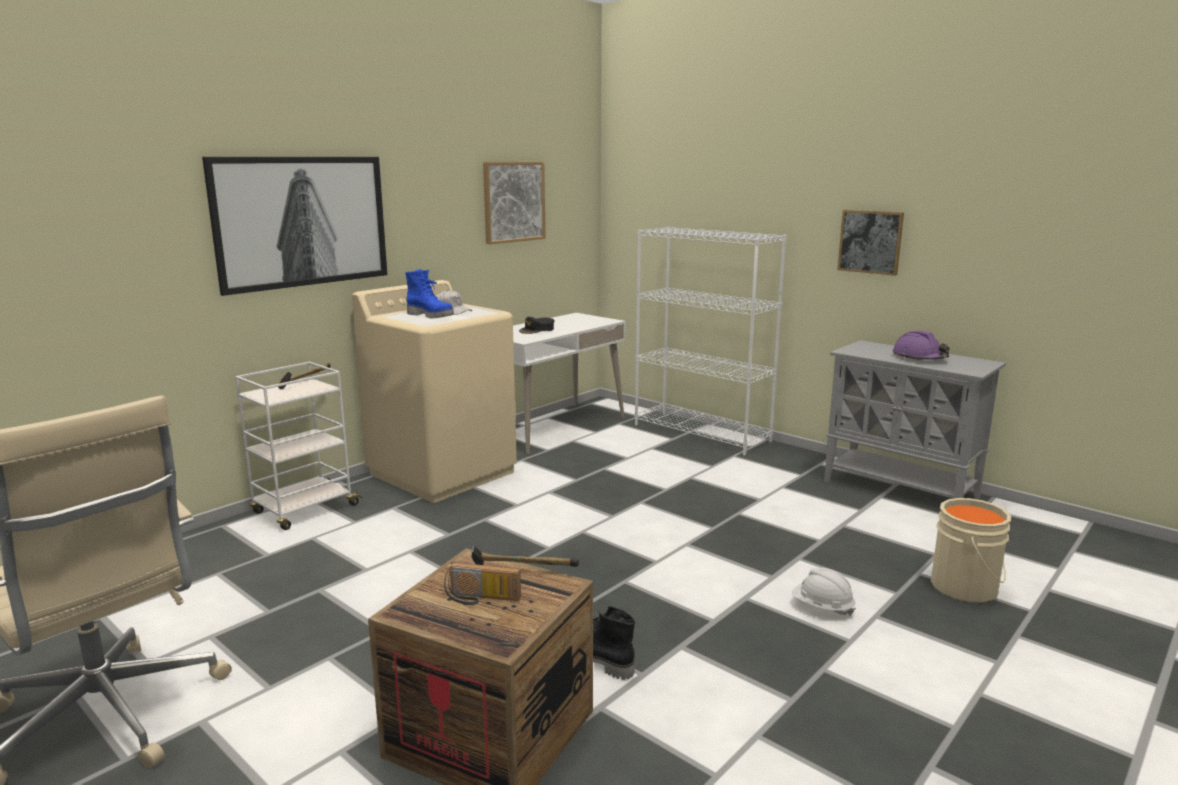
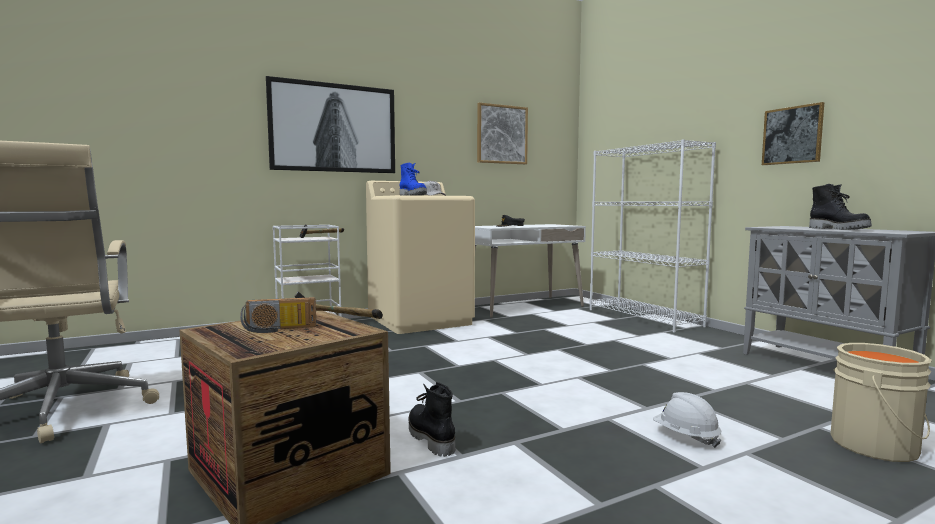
camera: 20 degrees right, 10 degrees down
(481, 599) = (279, 329): radio -> radio turned 45 degrees counterclockwise
(919, 358) = (839, 229): purple hard hat -> black boot

